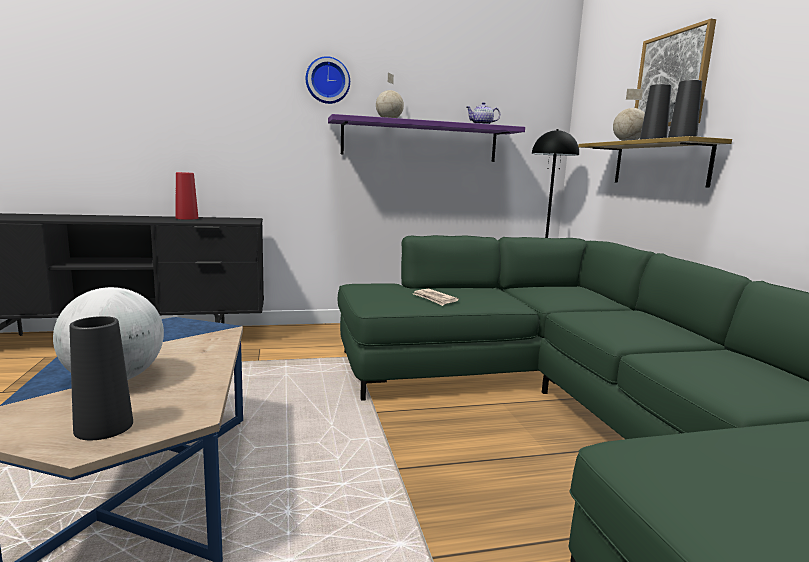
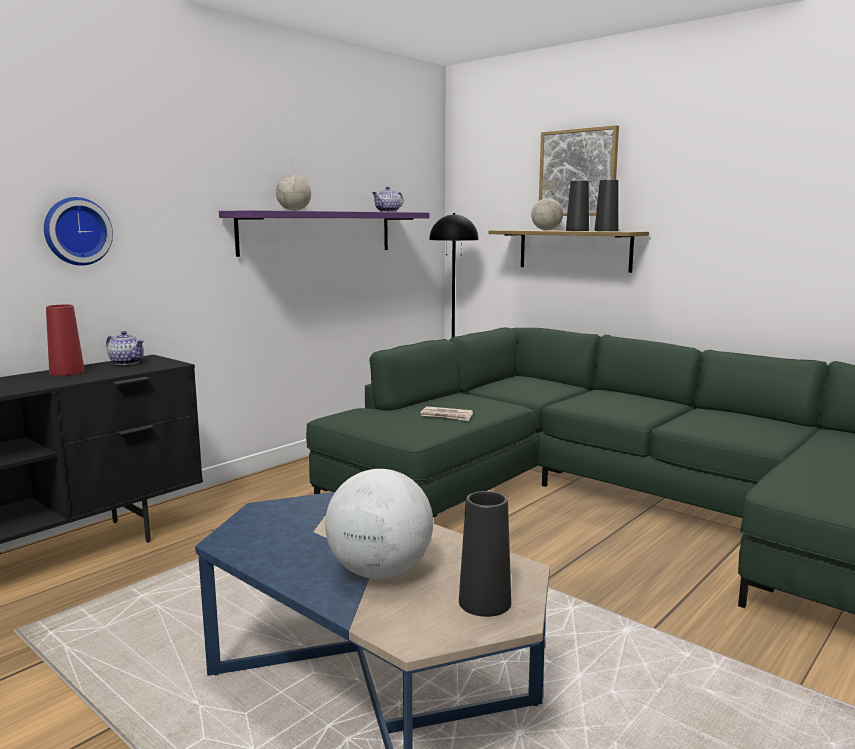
camera: 35 degrees left, 0 degrees up
(231, 219) = (126, 362): none -> teapot
(327, 81) = (214, 163): wall clock -> wall clock (76, 231)

